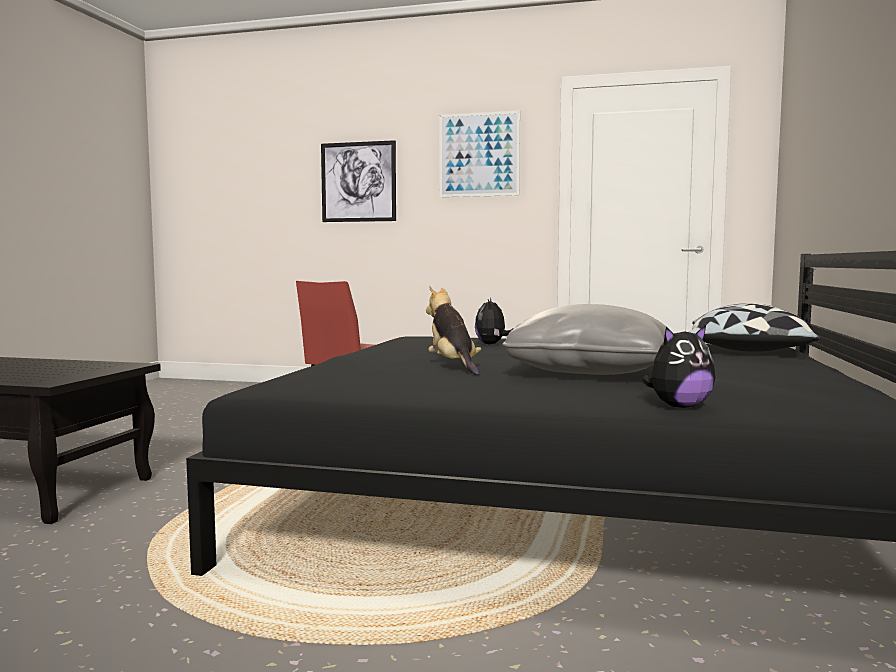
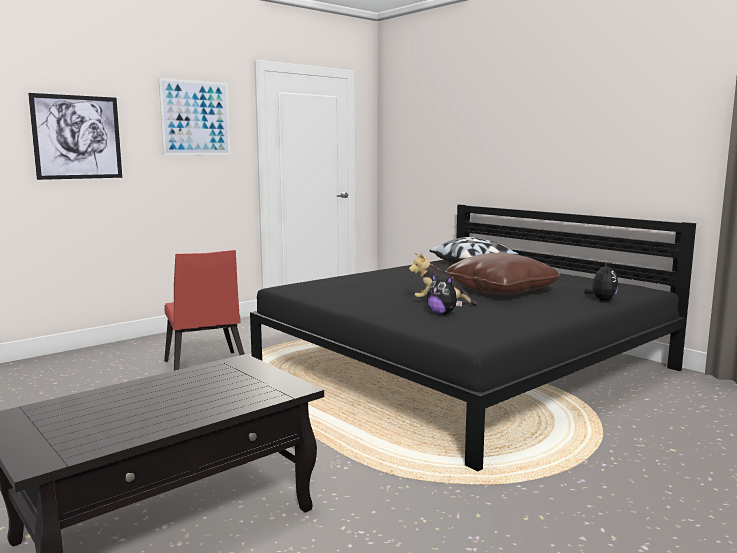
camera: 55 degrees left, 5 degrees up
(492, 344) = (364, 284): plush toy -> plush toy (442, 314)
(590, 371) = (500, 291): grey pillow -> brown pillow

